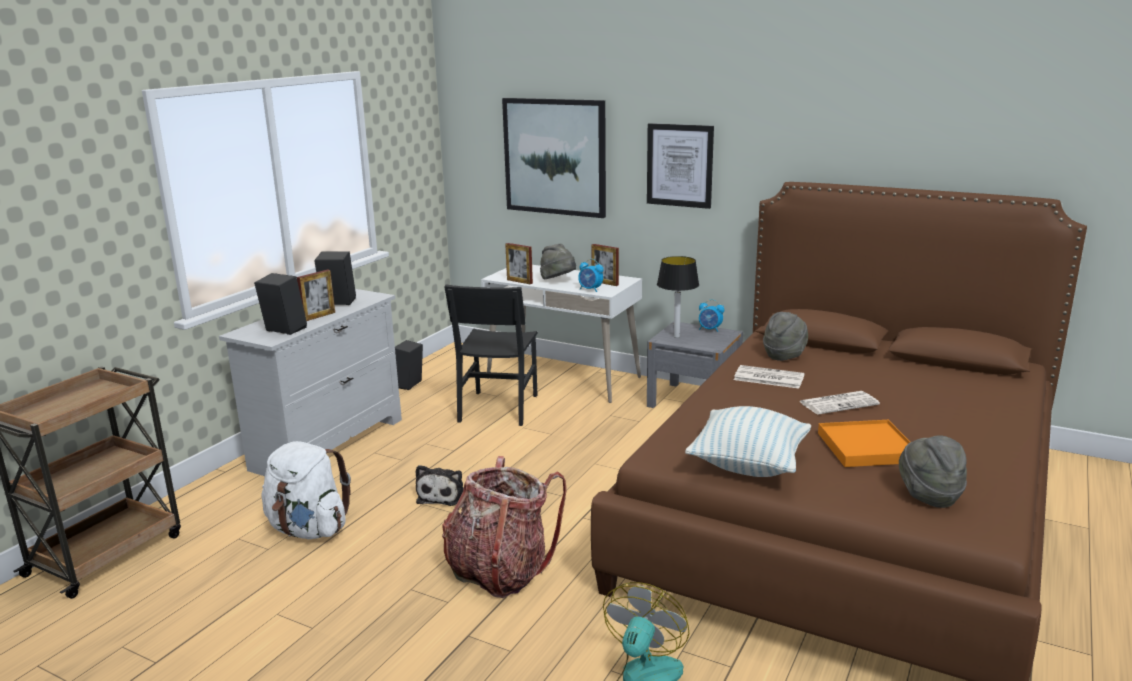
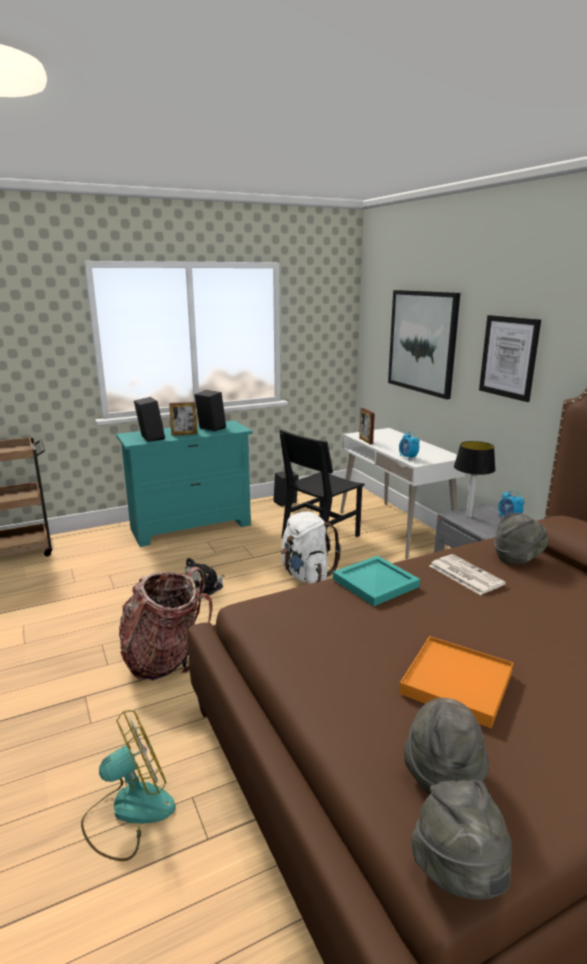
camera: 35 degrees right, 0 degrees up
(309, 529) = (108, 578): white backpack -> white backpack (306, 575)
(329, 443) = (191, 527): white dresser -> turquoise dresser
(558, 281) = (395, 446): grey hat -> grey hat (459, 874)
(605, 283) = (428, 455): picture frame -> none
(717, 405) = (375, 583): none -> turquoise tray
(748, 465) = (312, 650): pillow -> none
(839, 403) = (499, 625): newspaper -> none

